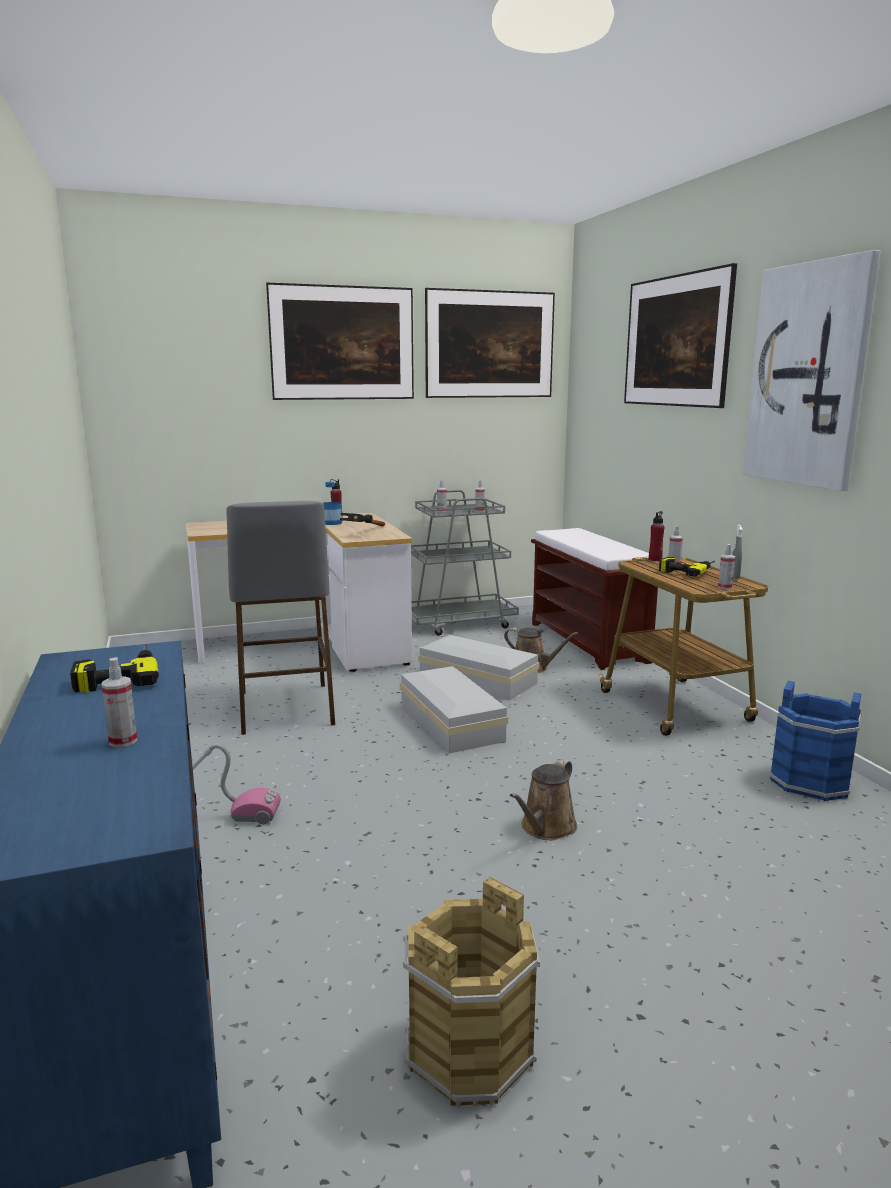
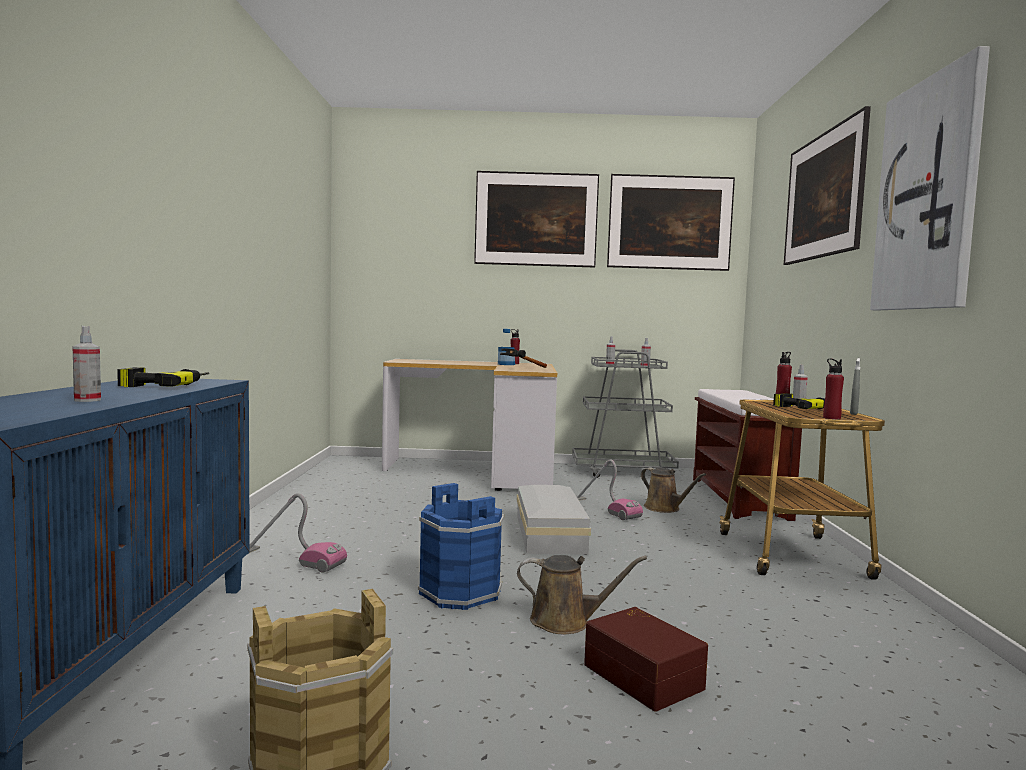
camera: 20 degrees right, 10 degrees down
(286, 708) = (418, 505): grey stool -> none
(477, 679) = (603, 509): white storage box -> vacuum cleaner
(546, 828) = (566, 621): brown watering can -> brown watering can turned 135 degrees counterclockwise
(649, 870) = (644, 675): none -> brown storage box
(725, 587) = (831, 418): spray bottle -> red bottle
(810, 781) = (909, 639): blue bucket -> blue bucket (460, 592)

